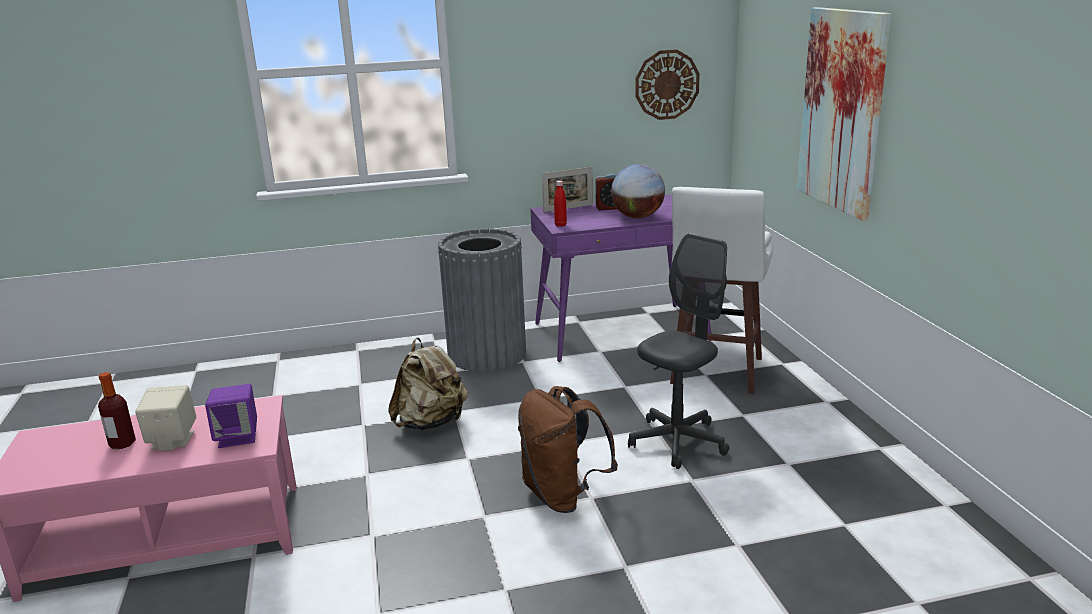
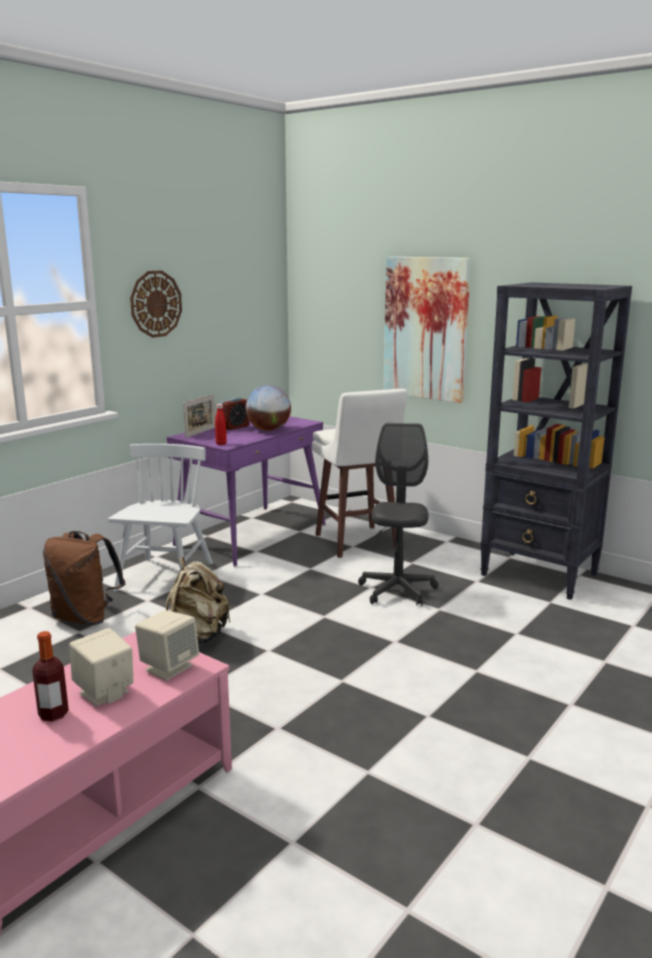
camera: 40 degrees left, 5 degrees down
(238, 437) = (169, 667): purple speaker -> beige speaker
(487, 354) = (165, 577): grey trash can -> white chair
(563, 495) = (375, 647): brown backpack -> brown backpack (85, 617)
(667, 84) = (248, 322): wall clock -> wall clock (155, 304)
(886, 485) = (540, 575): none -> black bookcase

